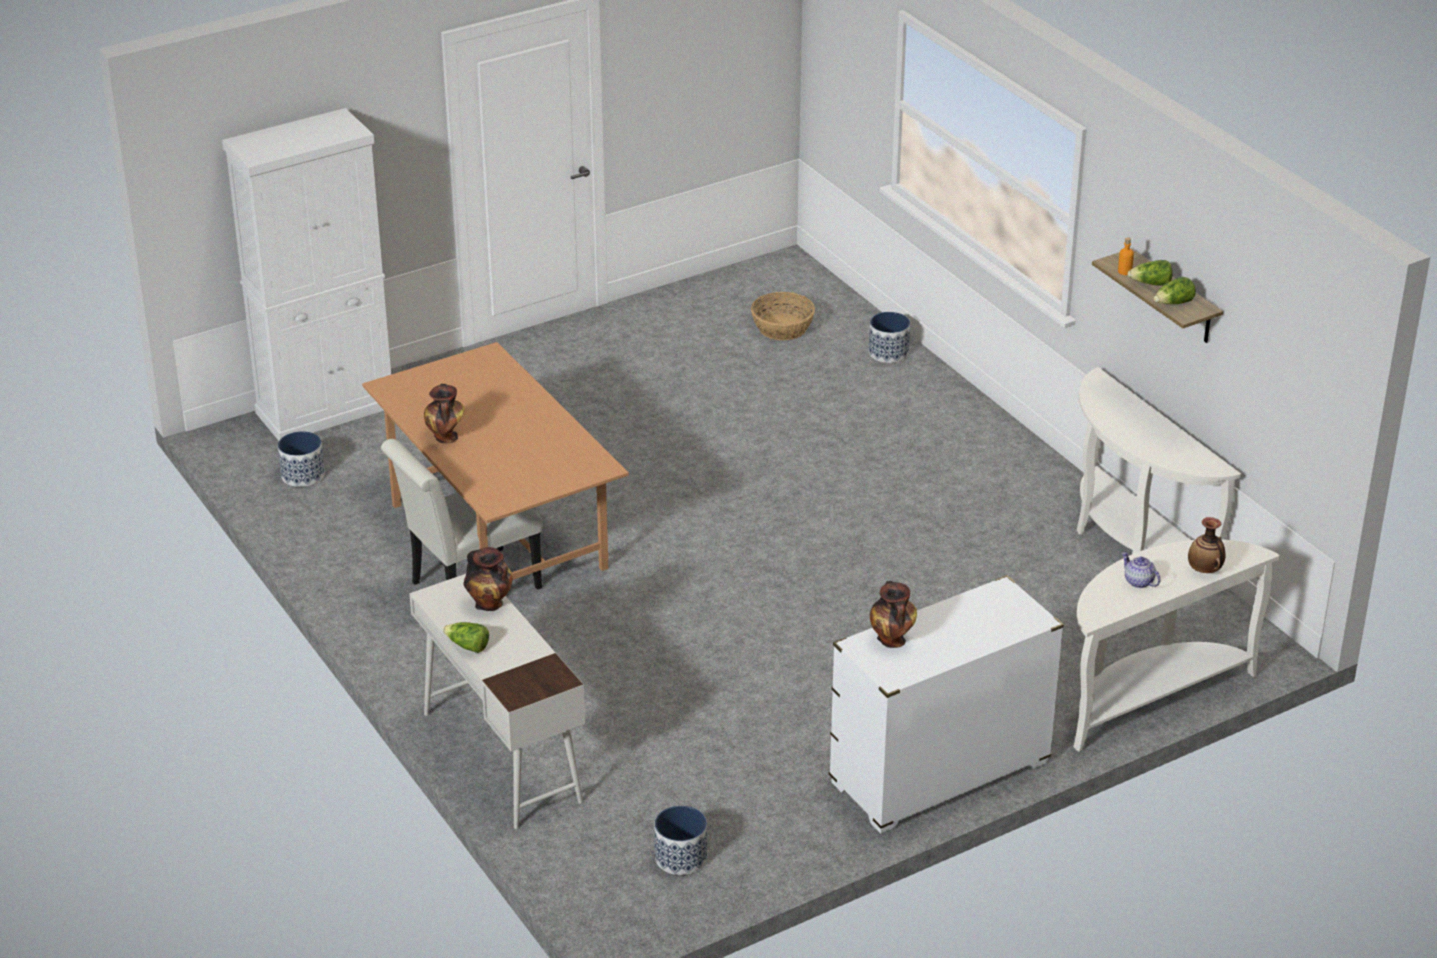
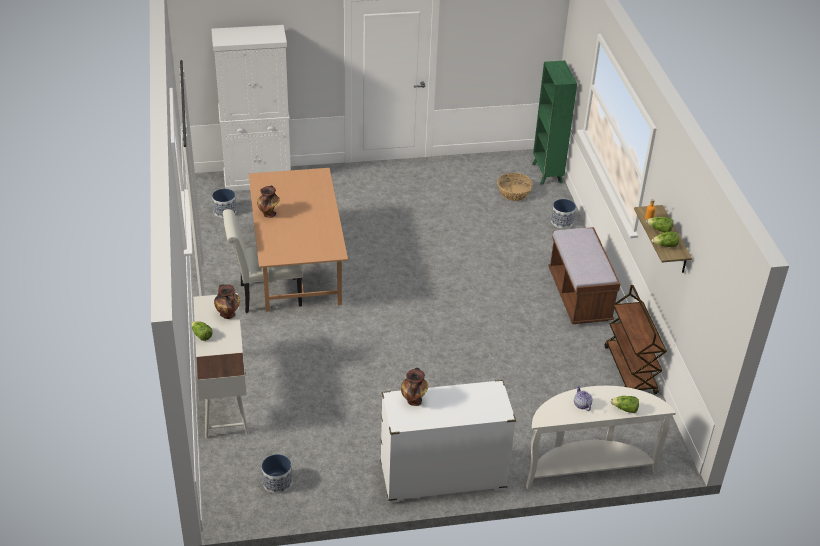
camera: 20 degrees right, 5 degrees up
(818, 285) = (547, 174): none -> green bookcase
(986, 457) = (579, 296): none -> brown bench
(1130, 543) = (630, 371): white console table -> brown cart
(1205, 570) = (625, 409): vase -> lettuce

